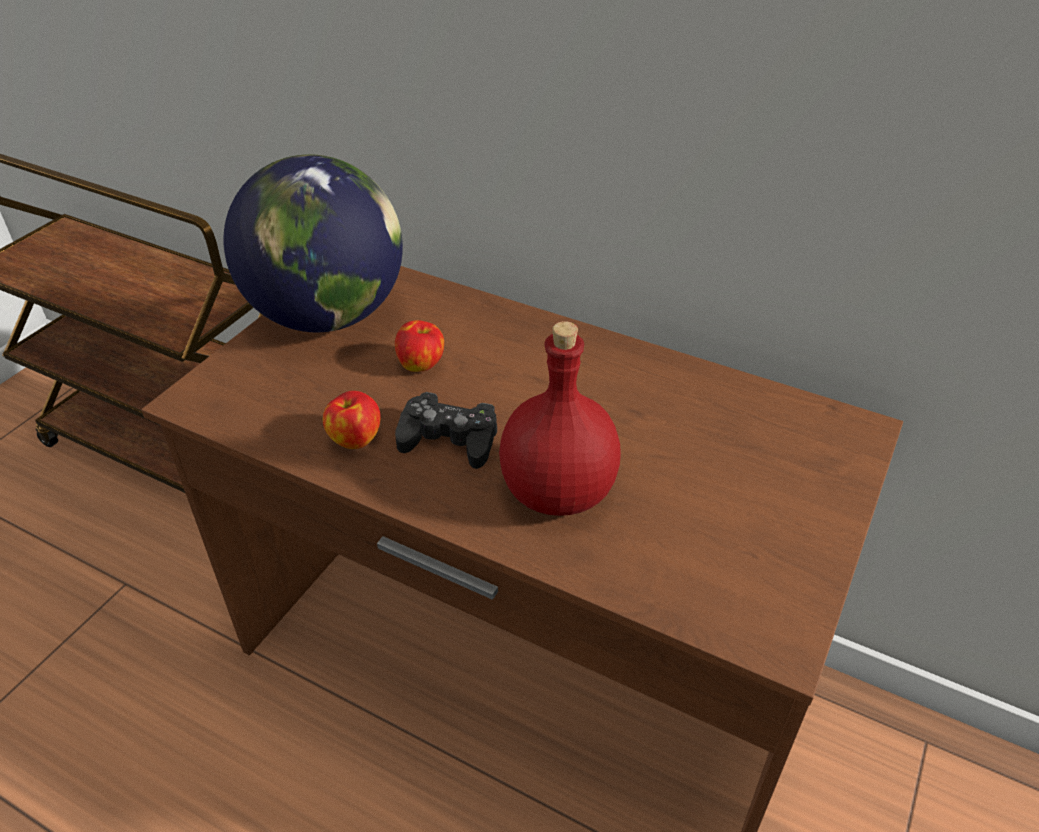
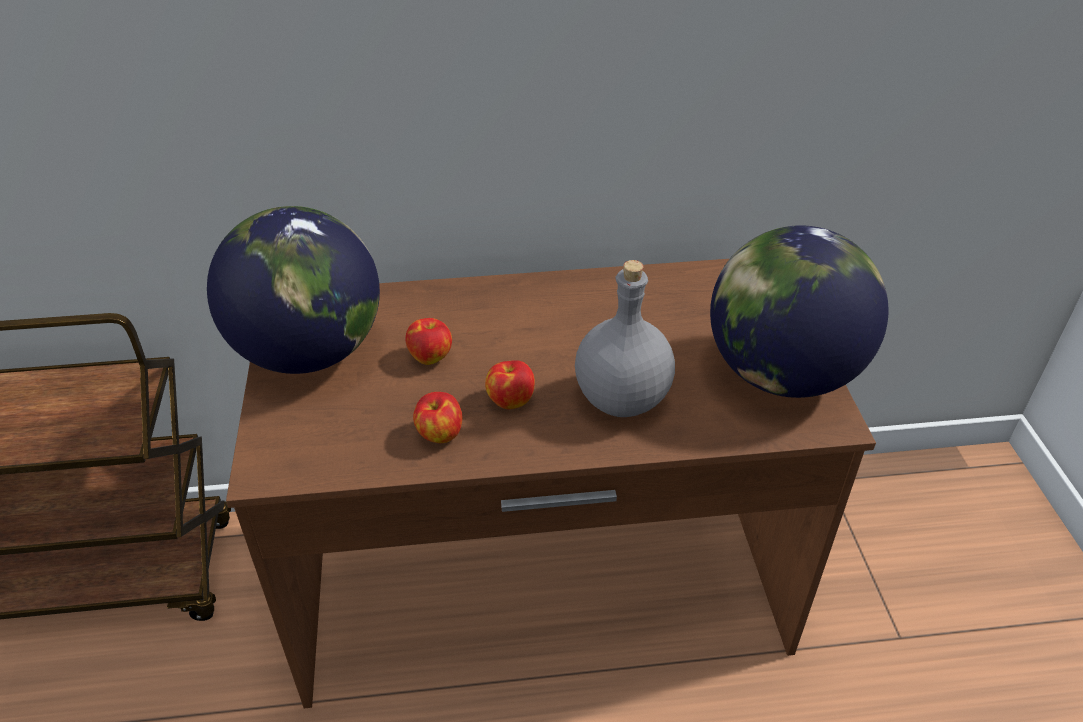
camera: 35 degrees left, 0 degrees up
(449, 439) = (510, 400): black game controller -> apple
(557, 494) = (622, 400): red bottle -> grey bottle
(768, 554) = (781, 374): none -> globe

